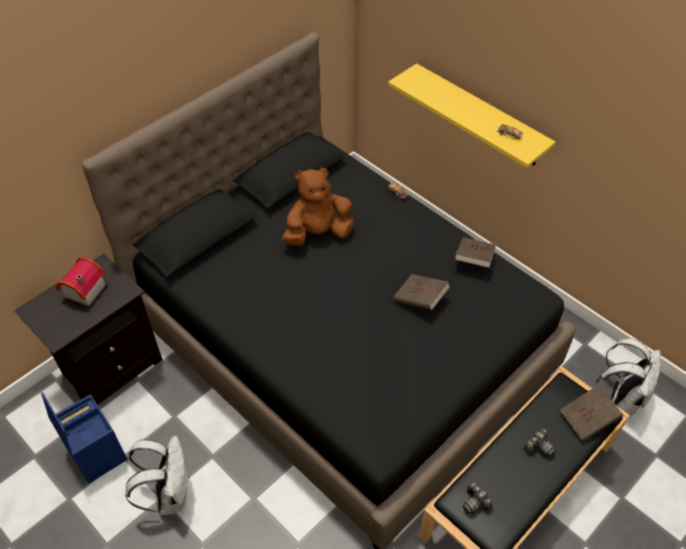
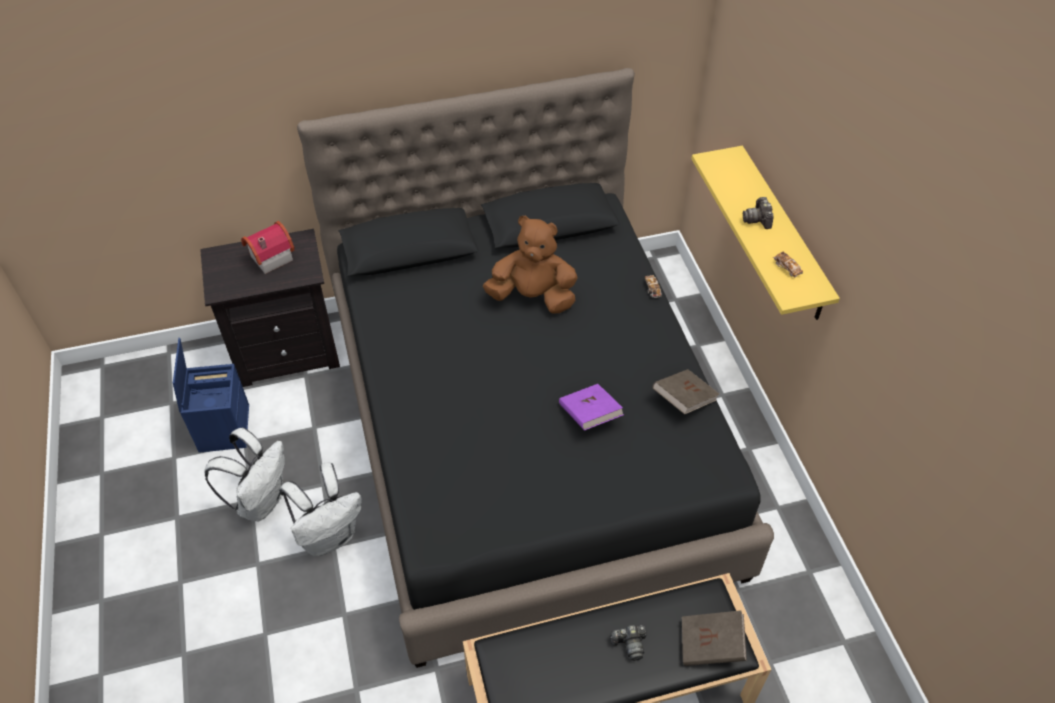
camera: 30 degrees right, 0 degrees up
(420, 299) = (589, 415): brown book -> purple book
(475, 502) = (515, 663): camera -> camera (758, 219)
(621, 398) = (809, 655): white backpack -> white backpack (330, 536)

